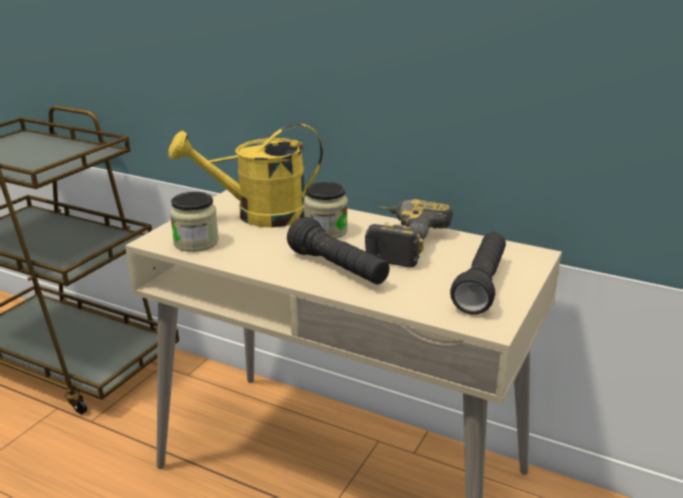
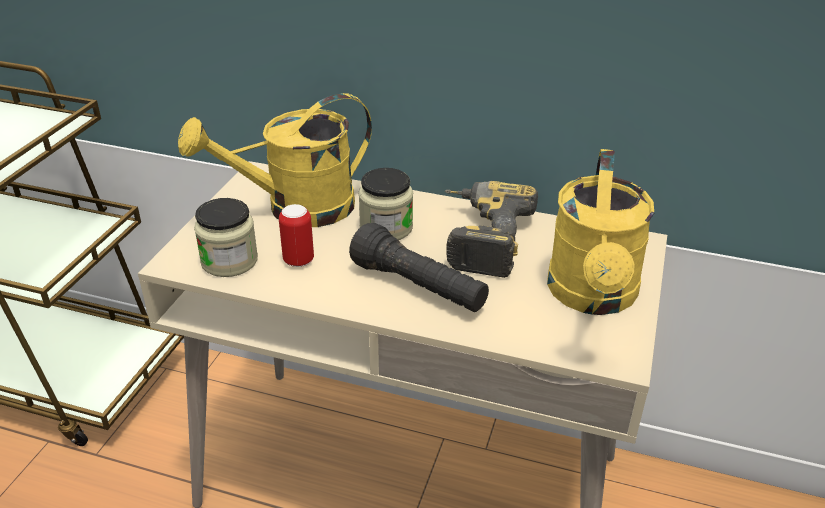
camera: 10 degrees left, 10 degrees up
(249, 246) = (298, 260): none -> can
(481, 285) = (593, 297): black flashlight -> yellow watering can

